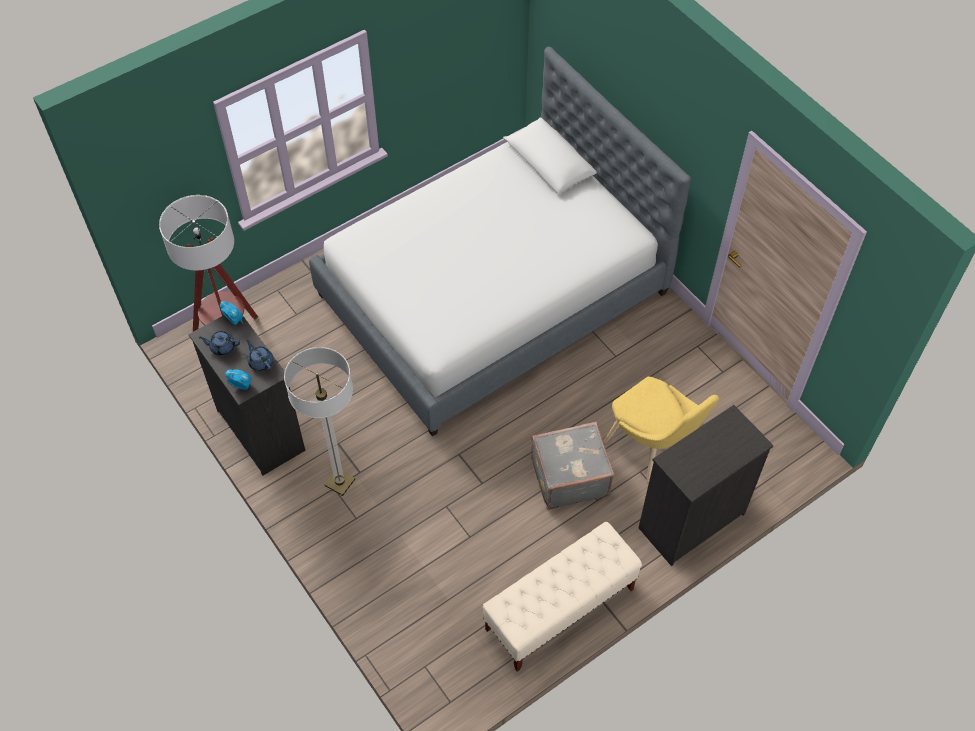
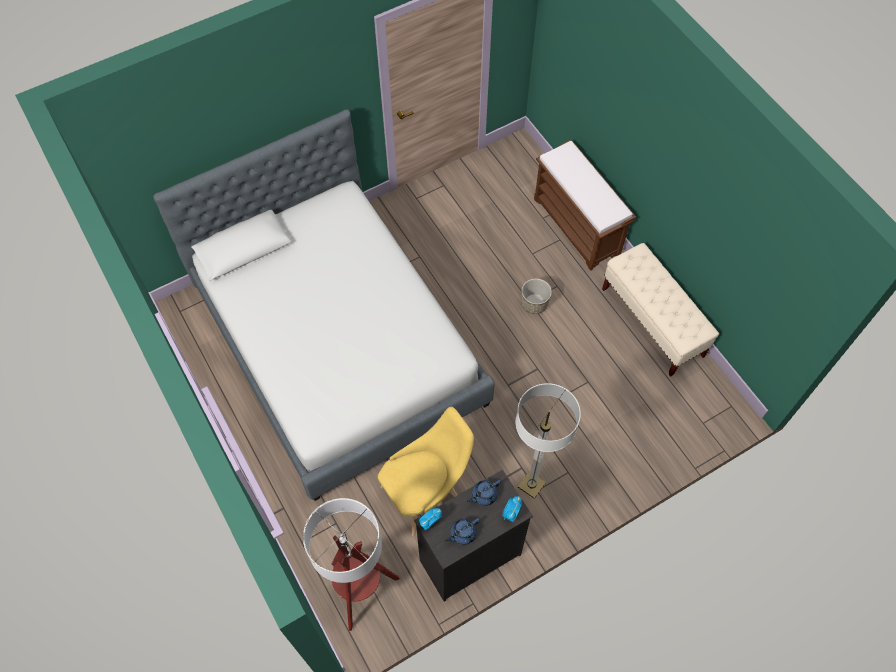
camera: 85 degrees left, 5 degrees up
(222, 347) = (462, 533): blue teapot -> blue teapot turned 45 degrees clockwise
(568, 476) = (534, 304): grey suitcase -> planter
(652, 449) = (512, 242): yellow chair -> yellow chair (426, 492)
(690, 521) = (577, 226): black dresser -> brown bench

